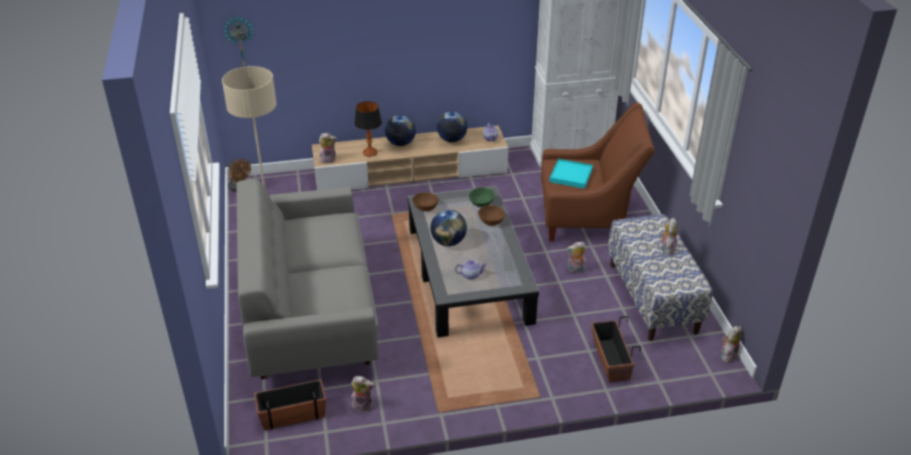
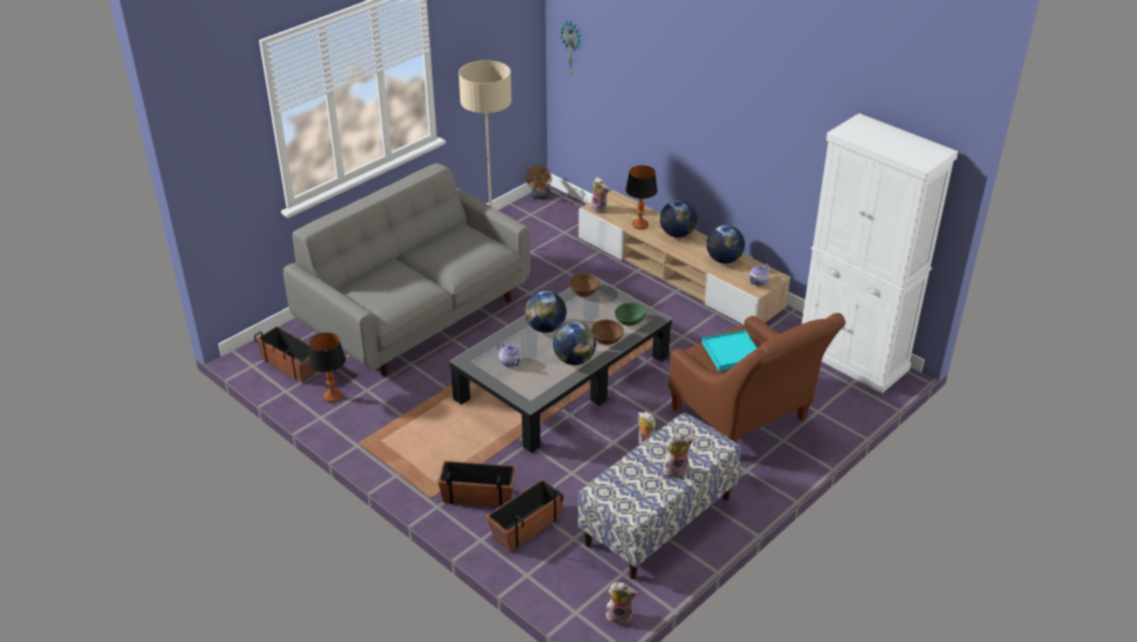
camera: 55 degrees right, 0 degrees up
(363, 404) = (332, 396): plush toy -> table lamp
(499, 245) = (574, 360): none -> globe
(558, 370) = (478, 495): none -> planter

